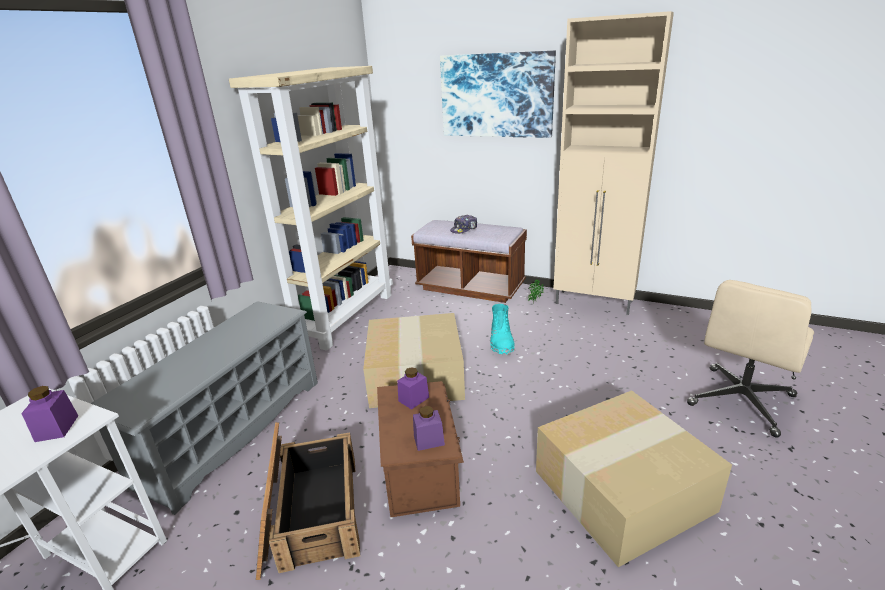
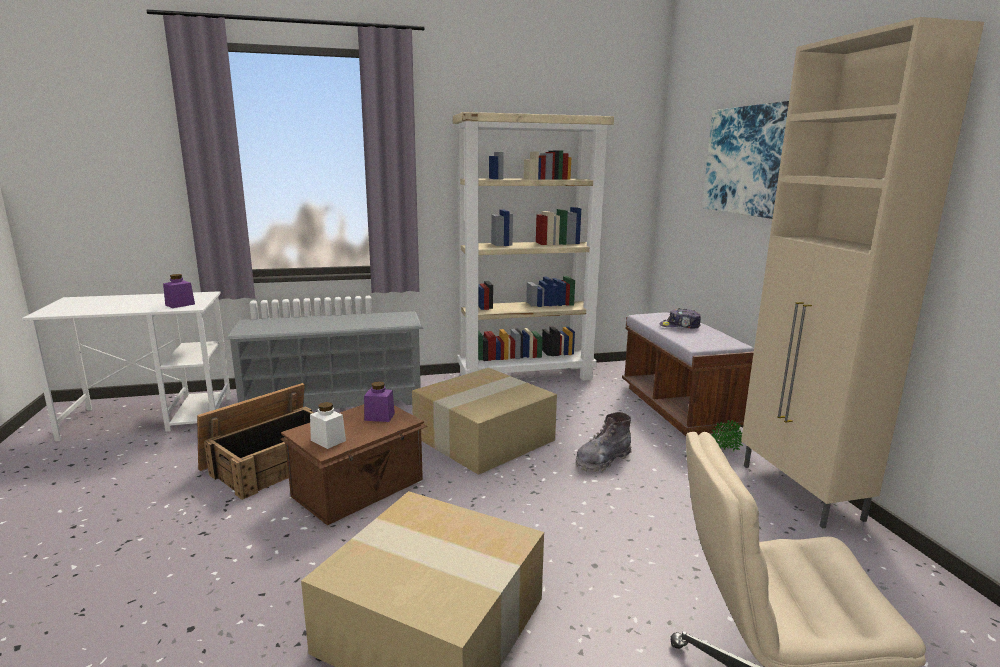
camera: 50 degrees right, 10 degrees down
(429, 440) = (328, 440): purple jar -> white jar
(501, 343) = (602, 460): turquoise boot -> grey boot

